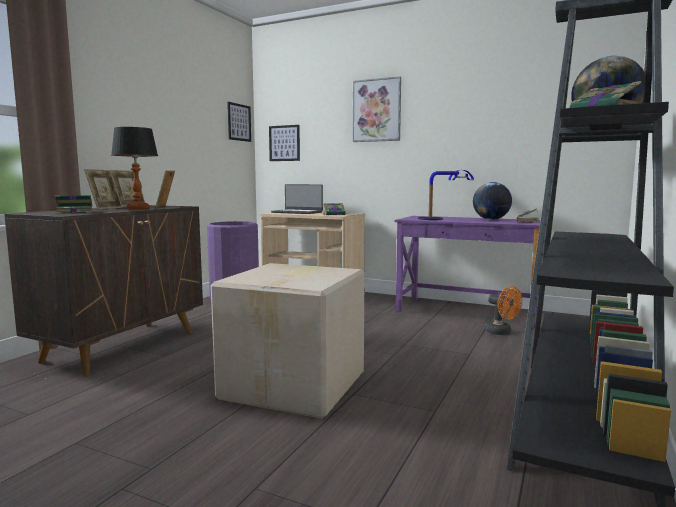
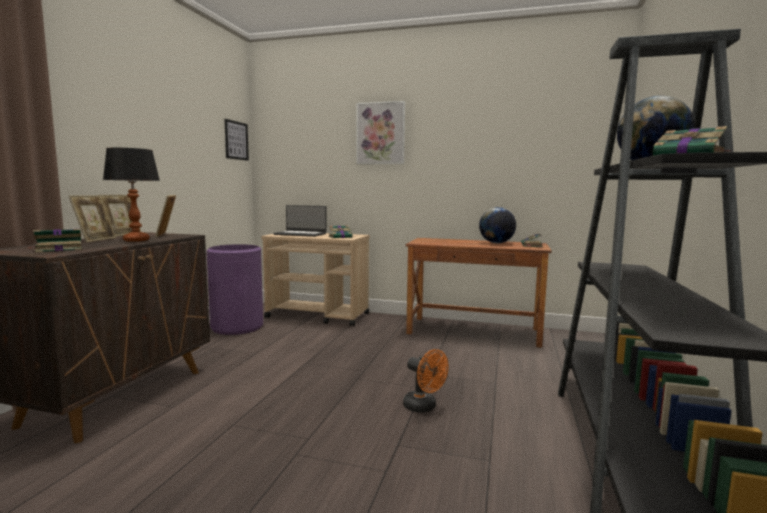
camera: 10 degrees left, 0 degrees up
(284, 143) = (284, 163): picture -> none
(296, 385) = (333, 437): cardboard box -> none
(441, 218) = (448, 242): table lamp -> none
(467, 311) = (474, 331): purple desk -> brown desk
(501, 332) = (515, 355): orange fan -> orange fan (424, 407)

